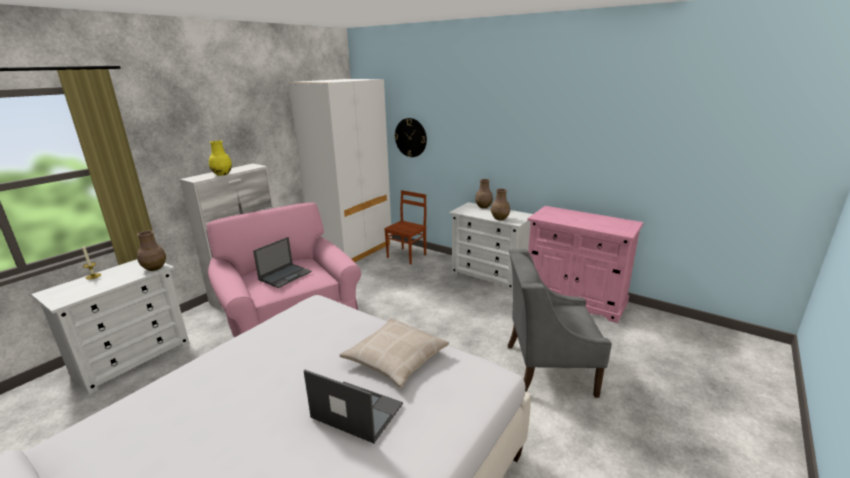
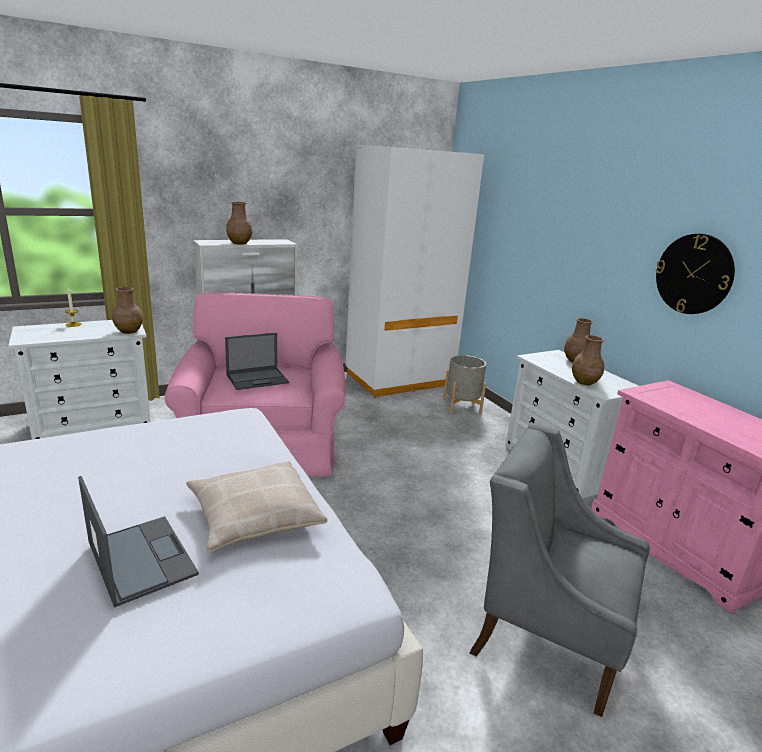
camera: 25 degrees right, 0 degrees up
(222, 174) = (239, 243): yellow vase -> brown vase
(407, 256) = (462, 406): brown chair -> grey planter
(411, 137) = (505, 242): wall clock -> wall clock (694, 274)

